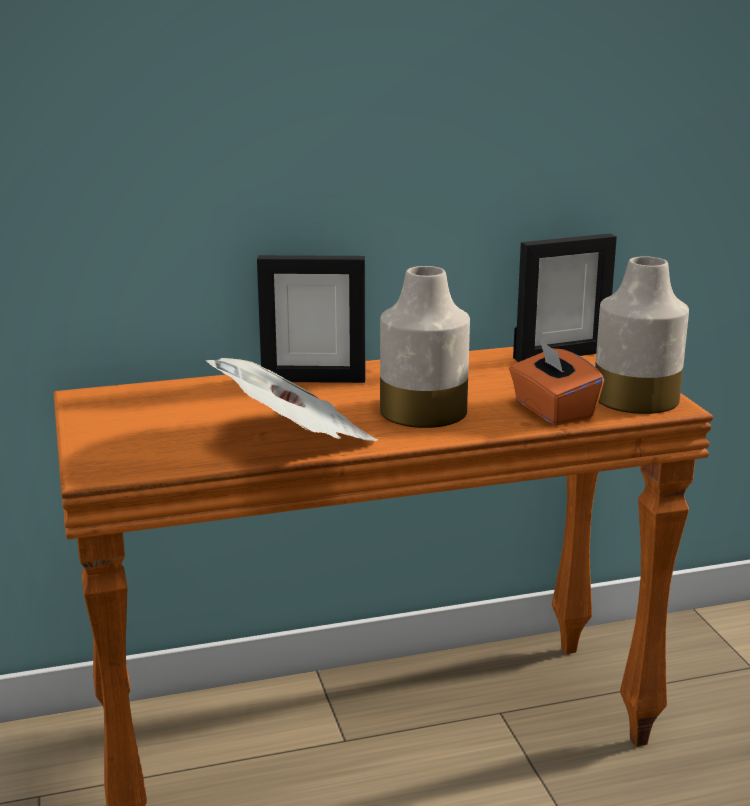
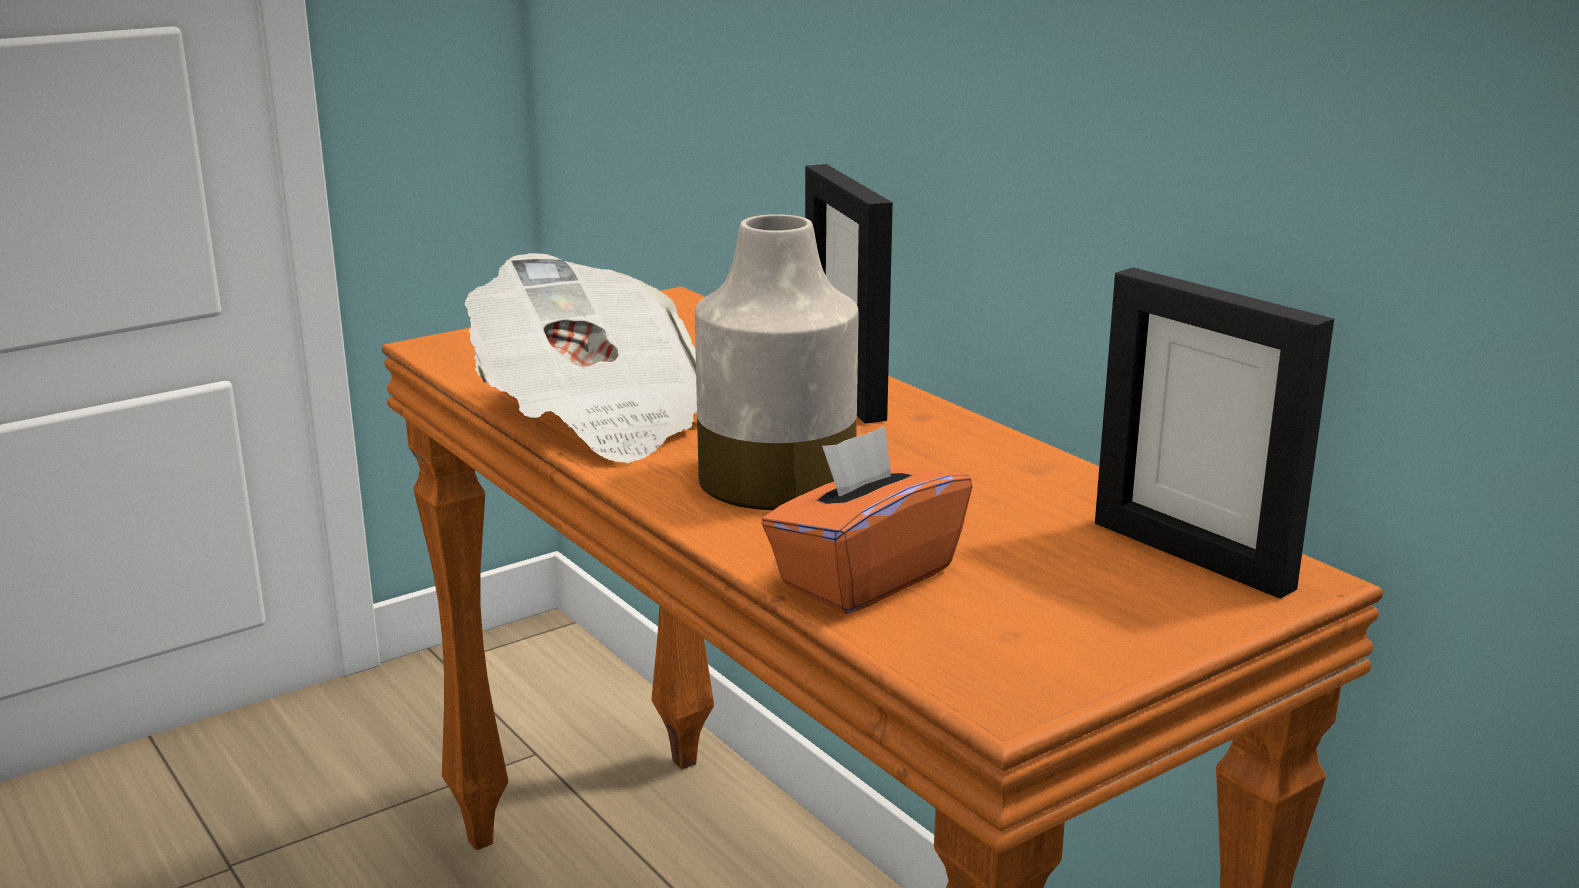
camera: 70 degrees right, 0 degrees up
(636, 397) = (1023, 653): beige vase -> none

